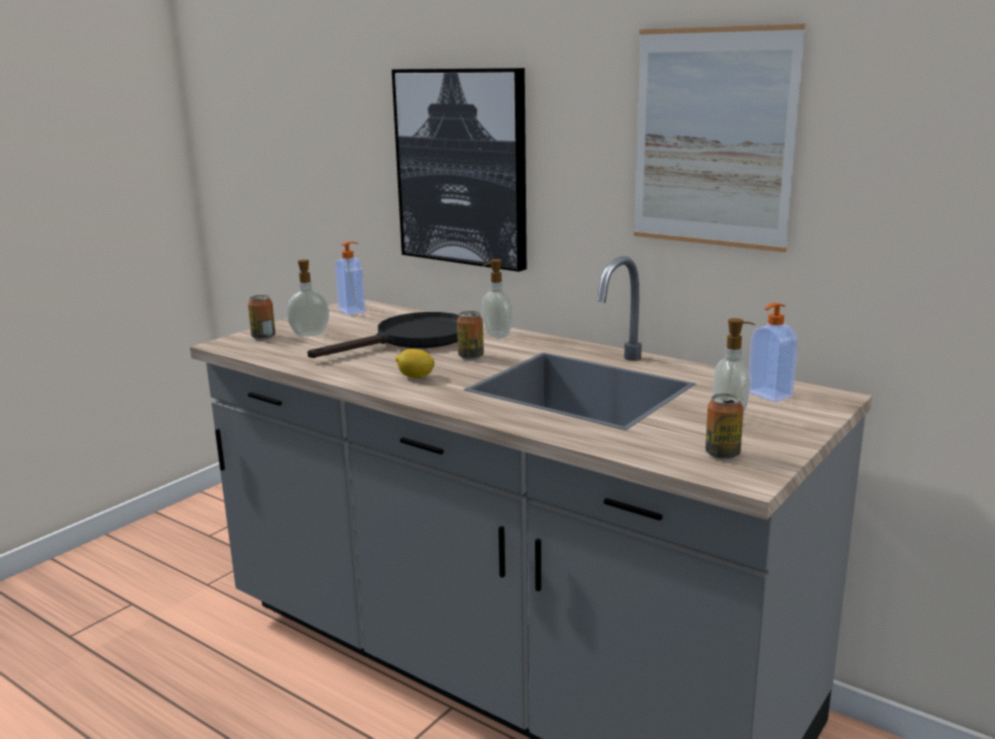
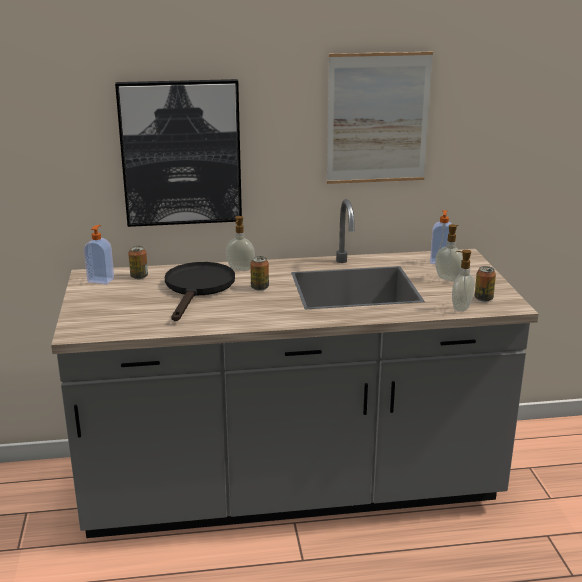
camera: 45 degrees left, 5 degrees up
(263, 337) = (89, 319): can -> can (139, 276)
(309, 334) = (117, 306): soap dispenser -> soap dispenser (460, 307)
(415, 377) = (261, 311): lemon -> none

